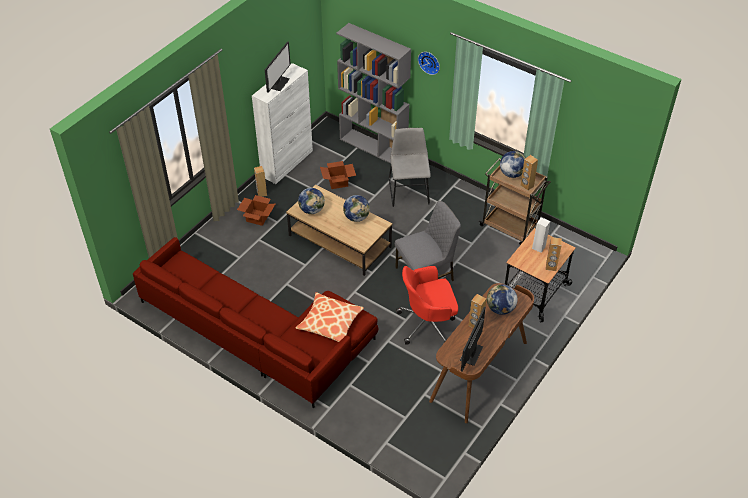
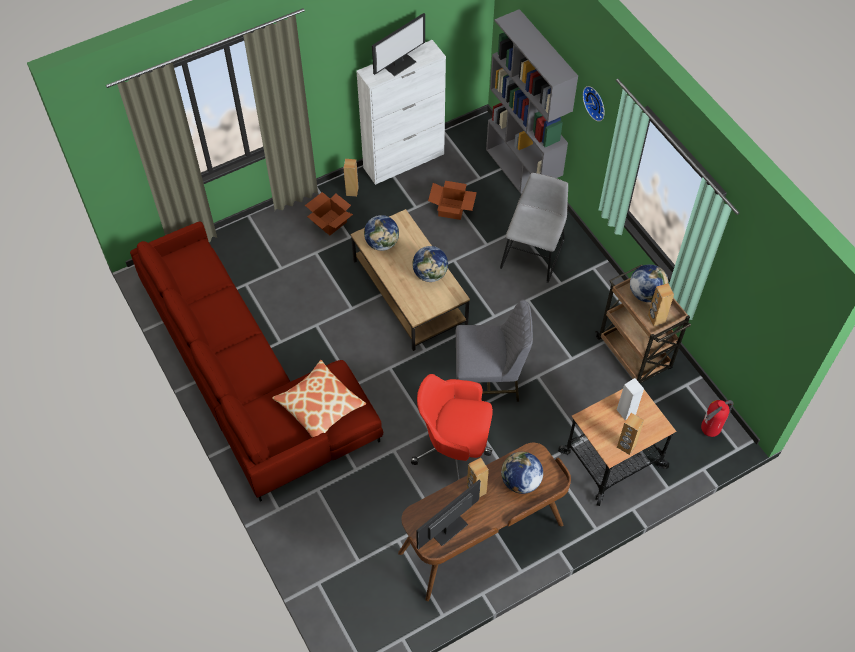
camera: 25 degrees right, 10 degrees up
(583, 254) = (709, 432): none -> fire extinguisher

